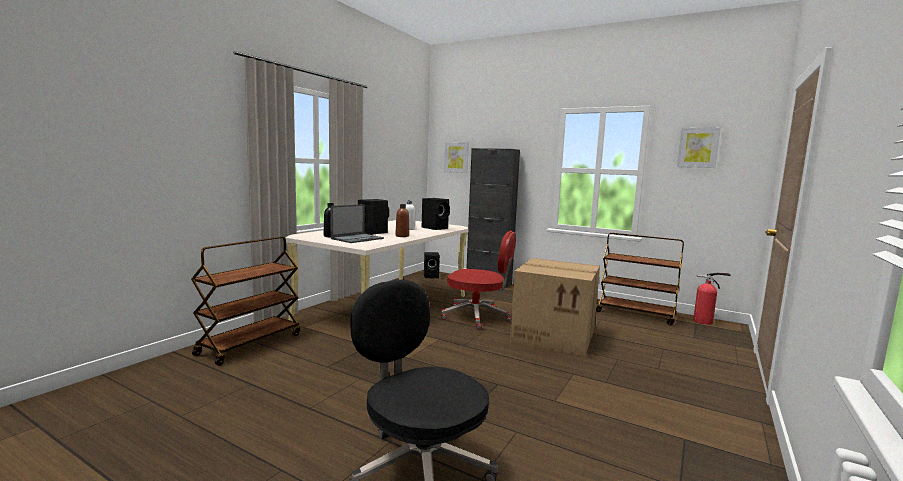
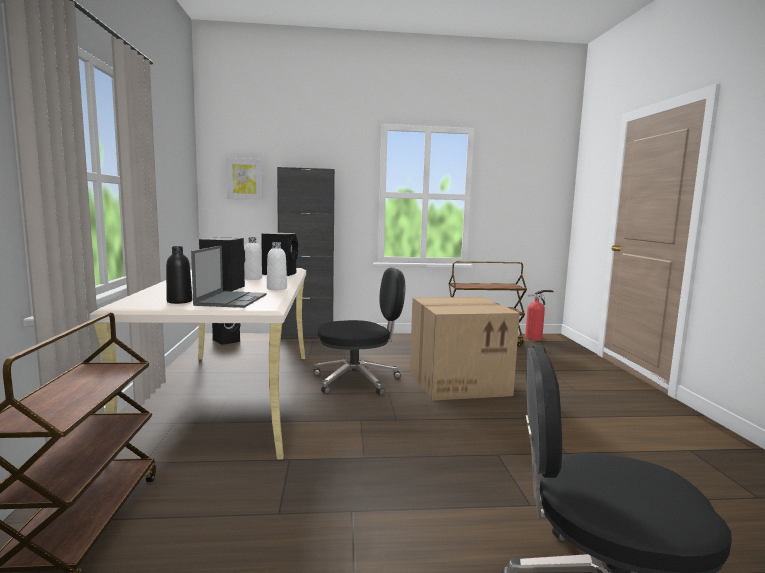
camera: 35 degrees left, 0 degrees up
(402, 236) = (277, 288): brown bottle -> white bottle
(477, 317) = (358, 380): red office chair -> black office chair
(698, 147) = (517, 172): picture -> none

